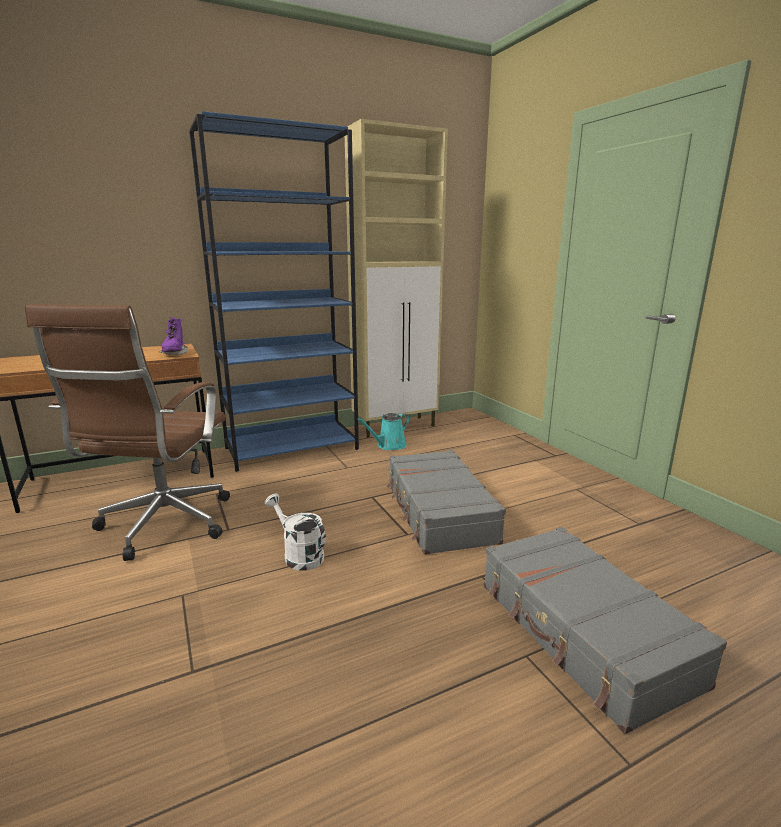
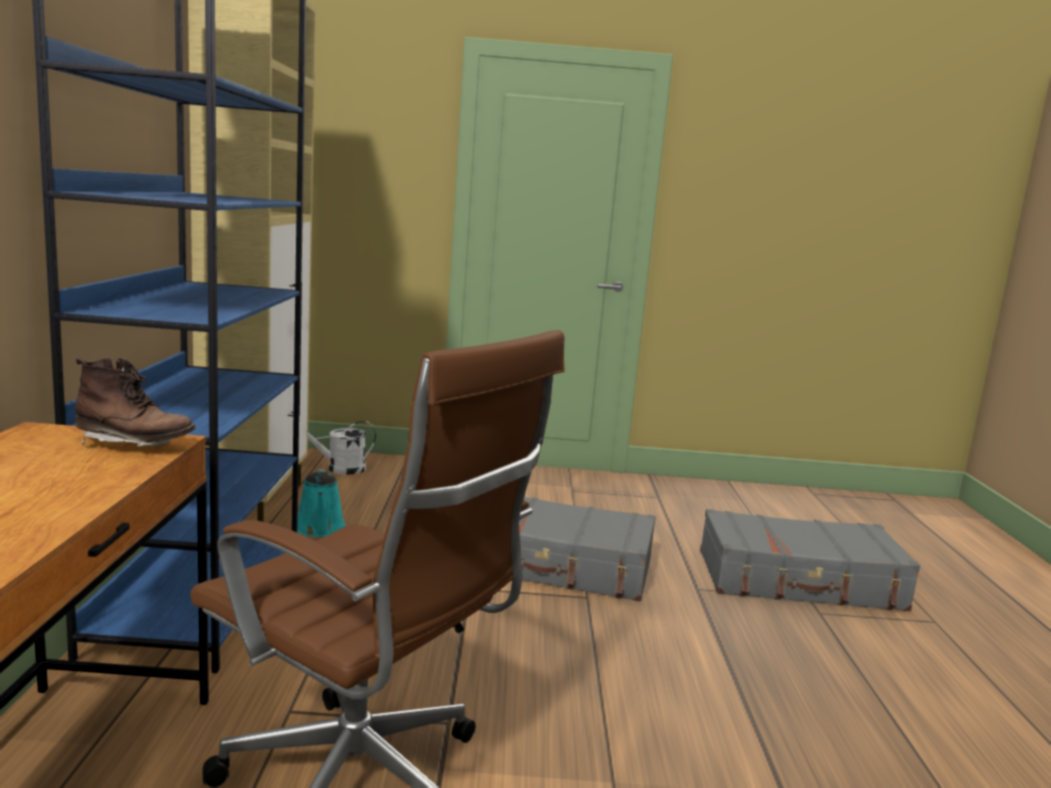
camera: 65 degrees left, 5 degrees down
(174, 354) = (134, 445): purple boot -> brown boot
(299, 555) = (578, 678): white watering can -> white watering can (339, 469)

